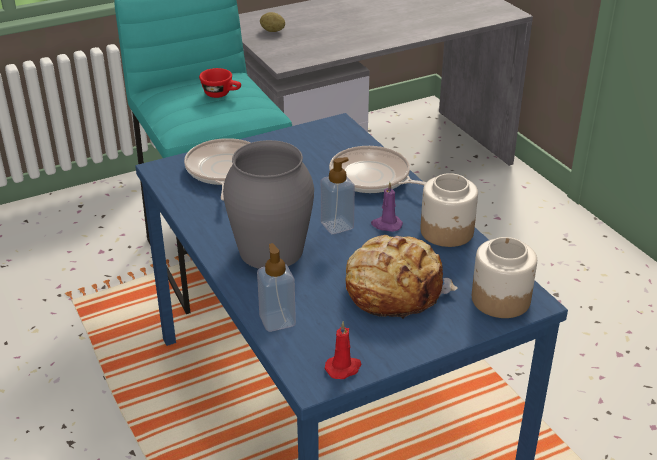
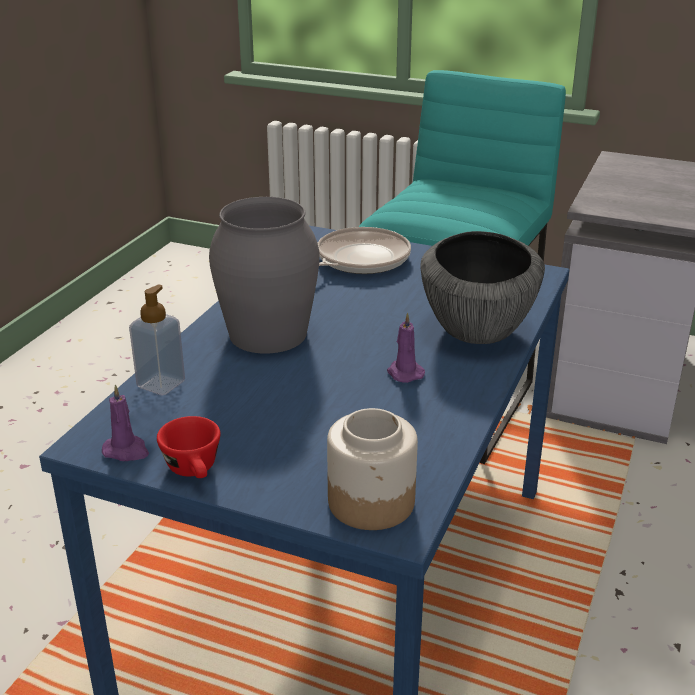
camera: 50 degrees right, 5 degrees down
(221, 94) = (468, 202): red cup -> red cup (195, 471)
(272, 31) = (637, 178): potato -> none
(337, 225) = (359, 348): soap dispenser -> none
(343, 368) = (126, 451): red candle -> purple candle
(373, 178) = (476, 331): frying pan -> bowl
(394, 289) = (296, 424): bread -> none
(447, 232) = (450, 413): jar -> none

